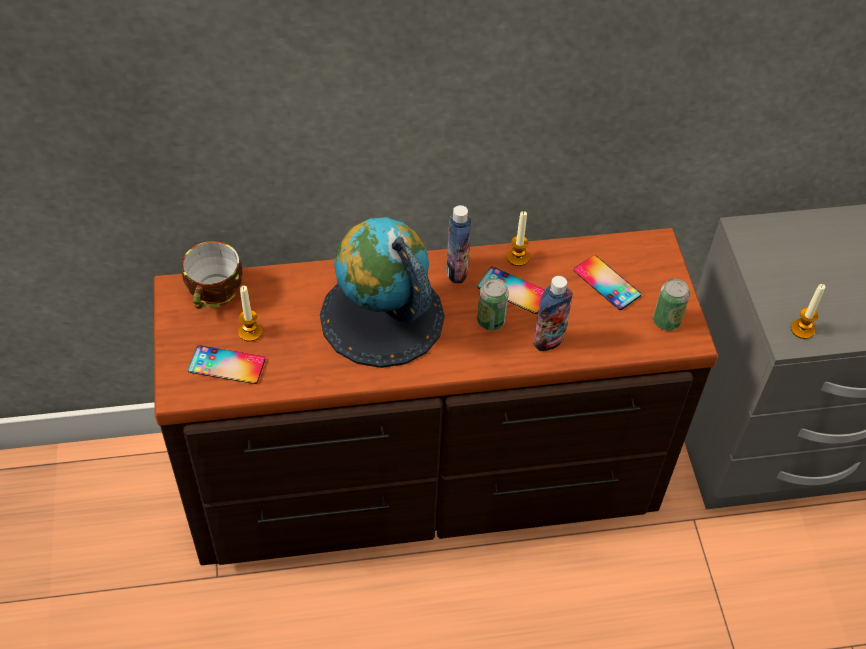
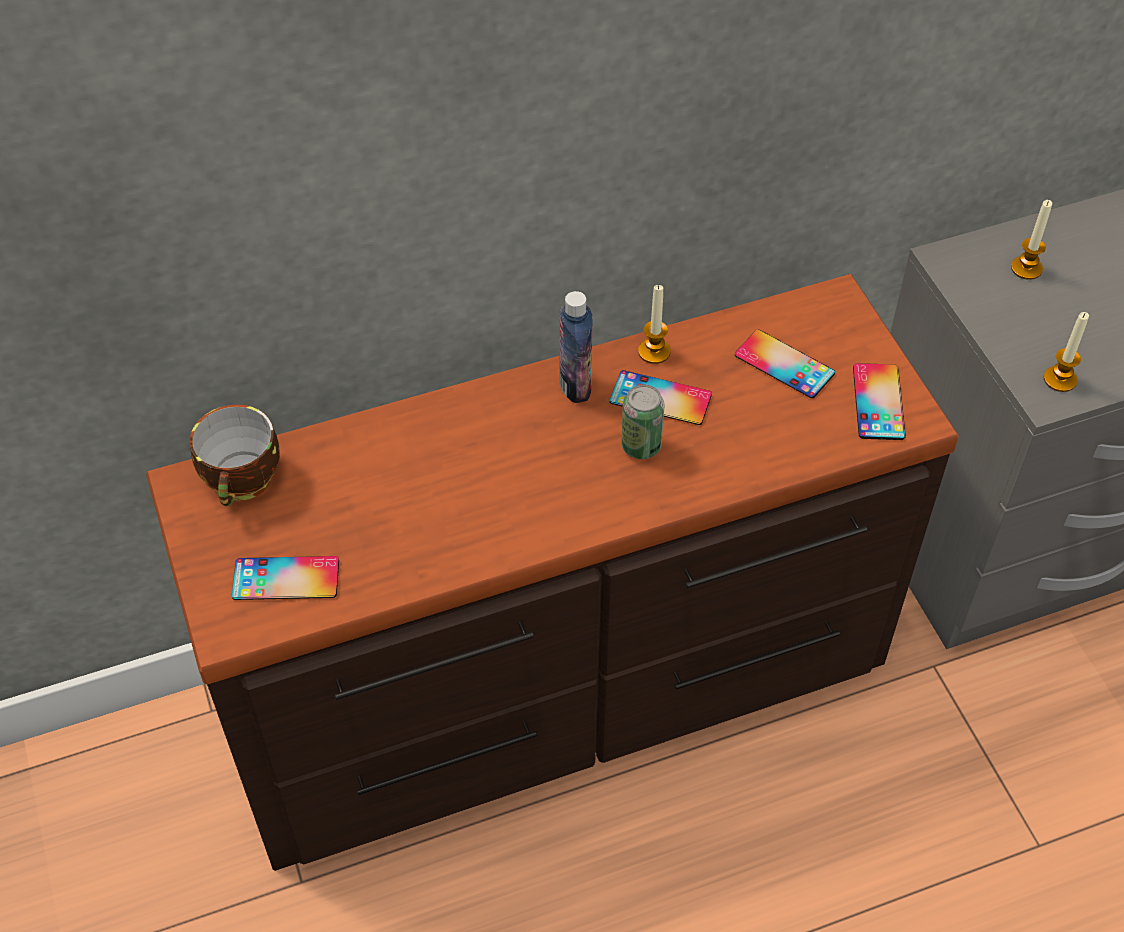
camera: 10 degrees left, 0 degrees up
(250, 332) = (307, 525): candle -> candle (1026, 268)
(381, 317) = (488, 469): globe -> none
(549, 340) = (727, 458): bottle -> none
(666, 321) = (878, 402): can -> phone

